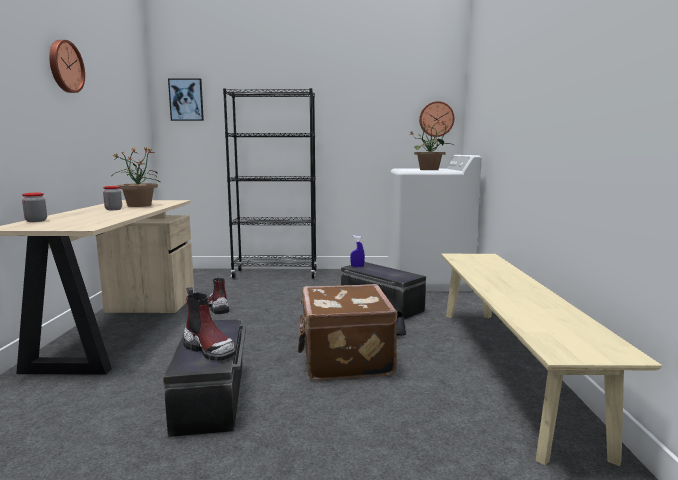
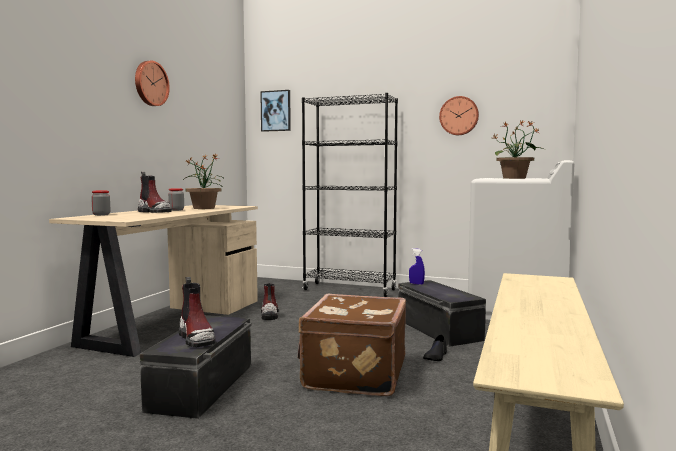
camera: 20 degrees right, 5 degrees down
(94, 213) = (155, 212): none -> boot
(436, 119) = (538, 121): wall clock -> wall clock (459, 116)

